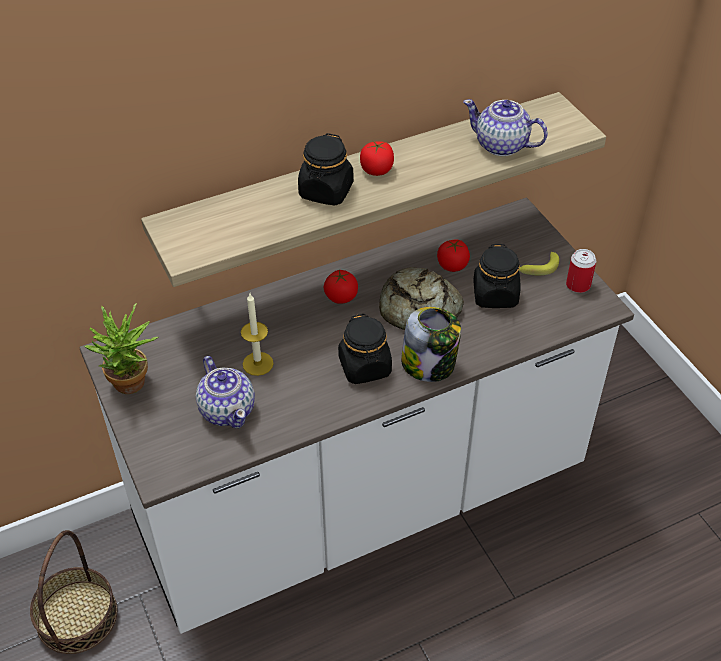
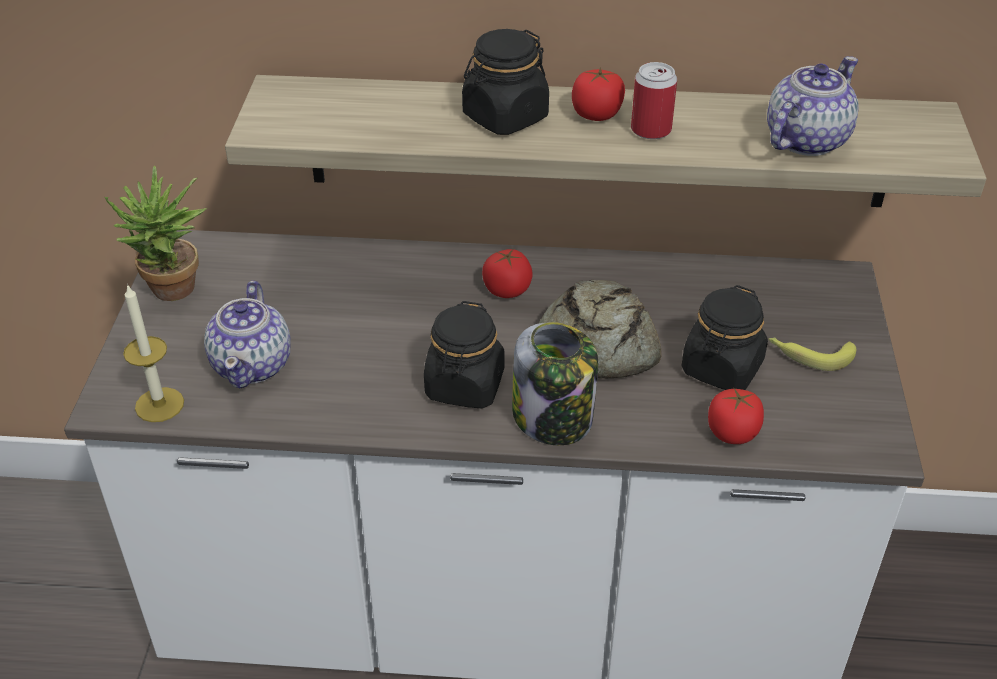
camera: 30 degrees right, 5 degrees down
(76, 616) = (86, 582): basket -> none
(258, 363) = (336, 326): candle -> candle (159, 405)
(452, 265) = (691, 308): tomato -> tomato (732, 432)
(502, 145) = (805, 140): teapot -> teapot turned 75 degrees clockwise
(578, 285) = (861, 403): can -> can (651, 130)

